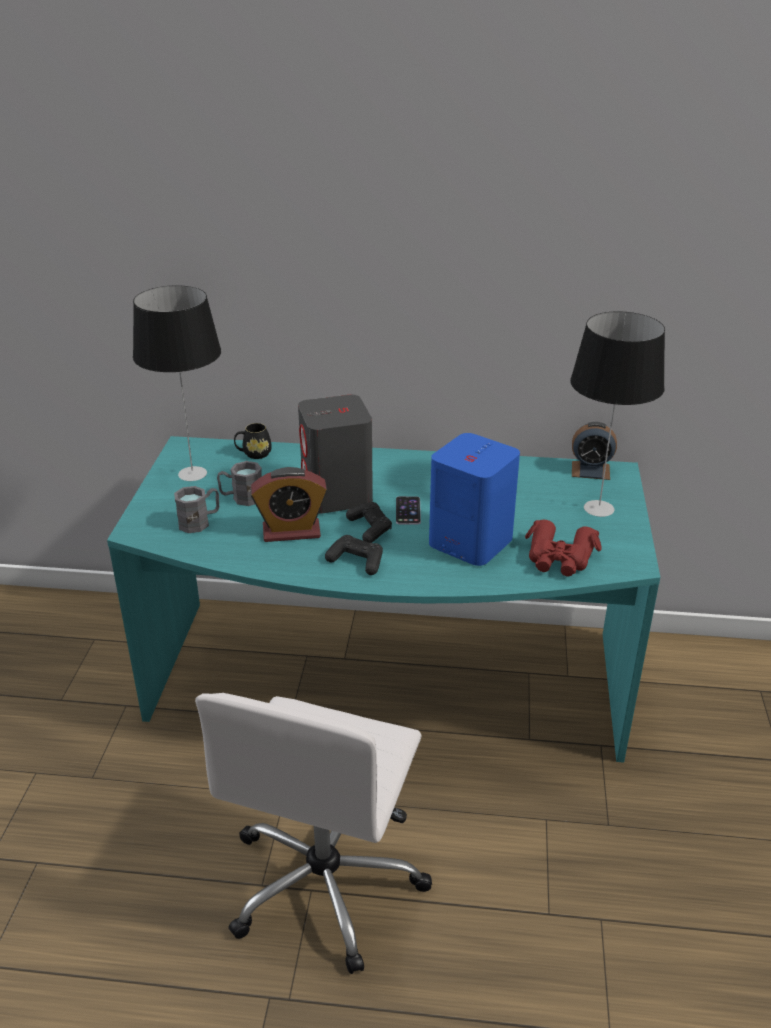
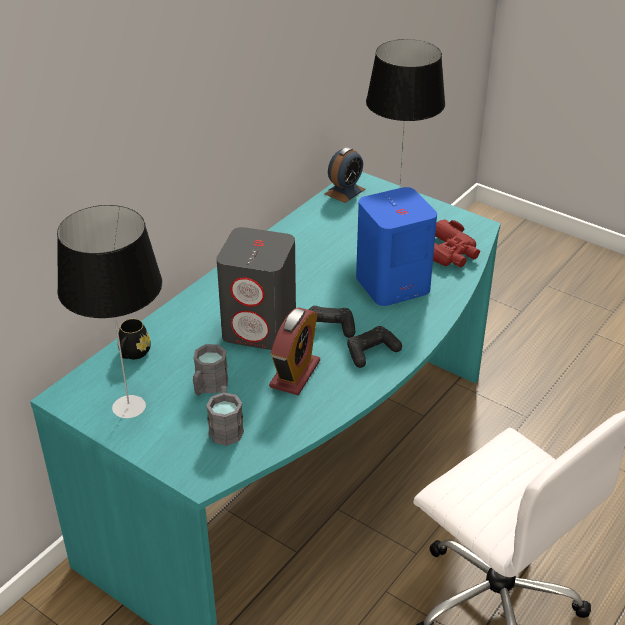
camera: 60 degrees left, 5 degrees up
(408, 510) = (320, 298): phone -> none

